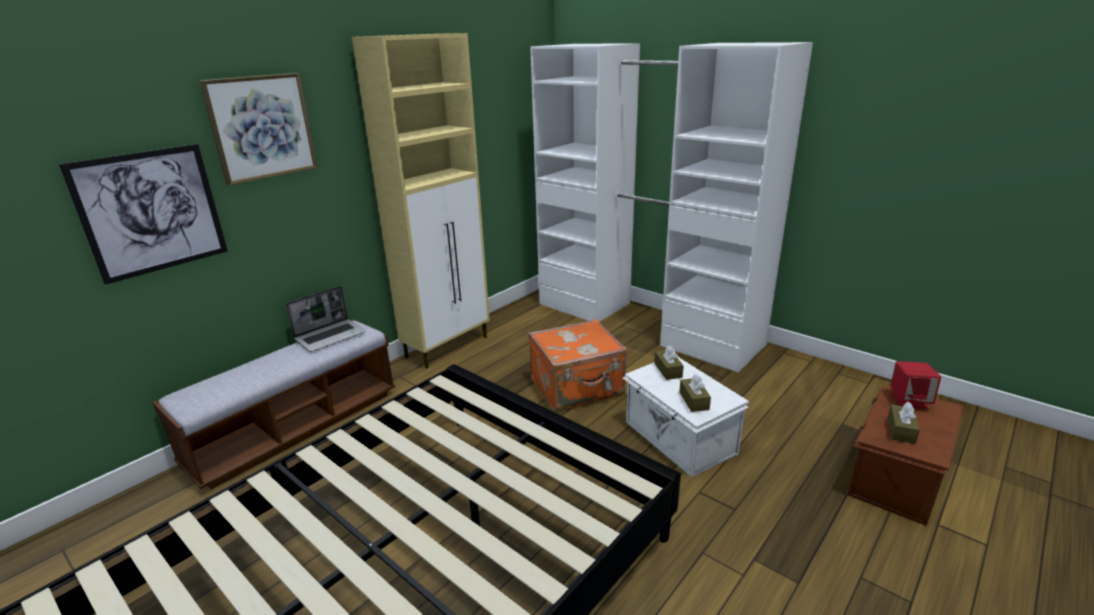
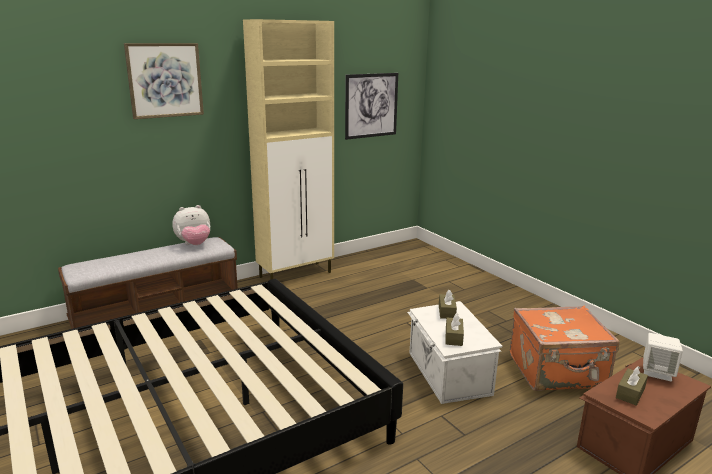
camera: 15 degrees right, 5 degrees down
(152, 212) = (78, 131): picture -> picture (371, 105)
(330, 336) = (194, 244): laptop -> plush toy
(577, 388) = (383, 321): orange suitcase -> orange suitcase (557, 372)
(645, 323) = (471, 282): white wardrobe -> none
(909, 400) = (657, 372): red speaker -> white speaker

